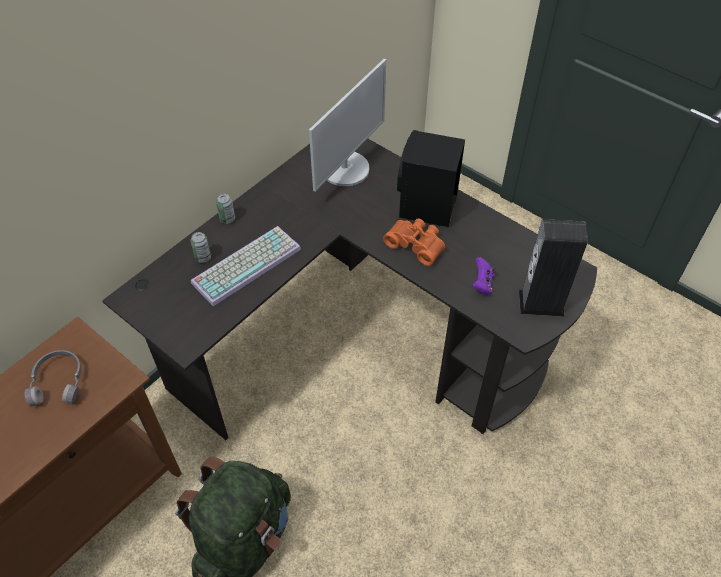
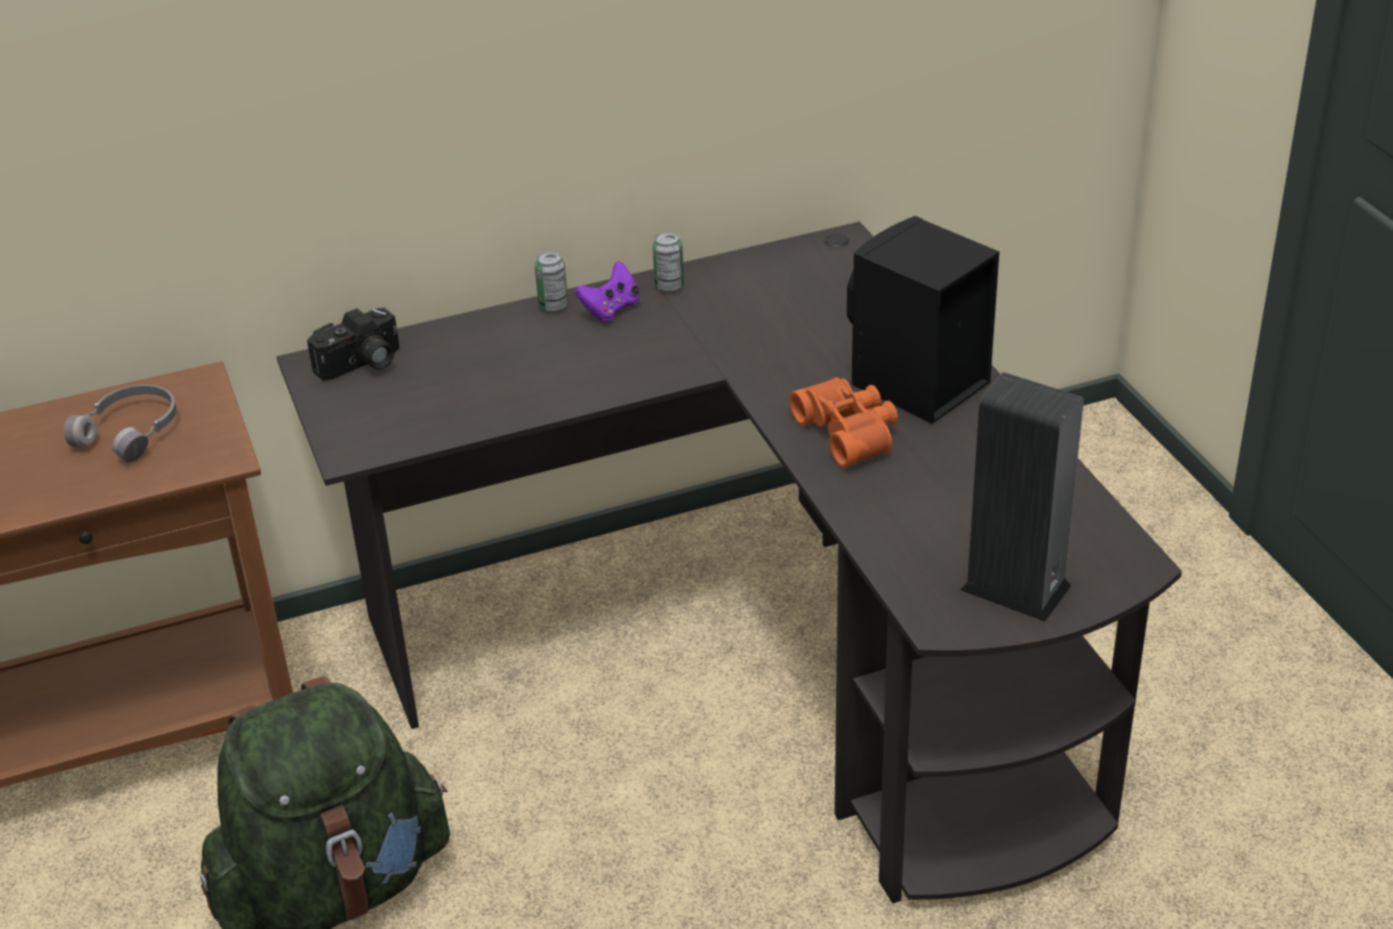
camera: 30 degrees right, 15 degrees down
(153, 289) = (361, 364): none -> camera
(203, 257) = (472, 346): can -> can (669, 286)
(246, 263) = (534, 374): keyboard -> none
(345, 169) = (813, 290): monitor -> none
(482, 284) = (924, 525): purple game controller -> purple game controller (611, 309)

